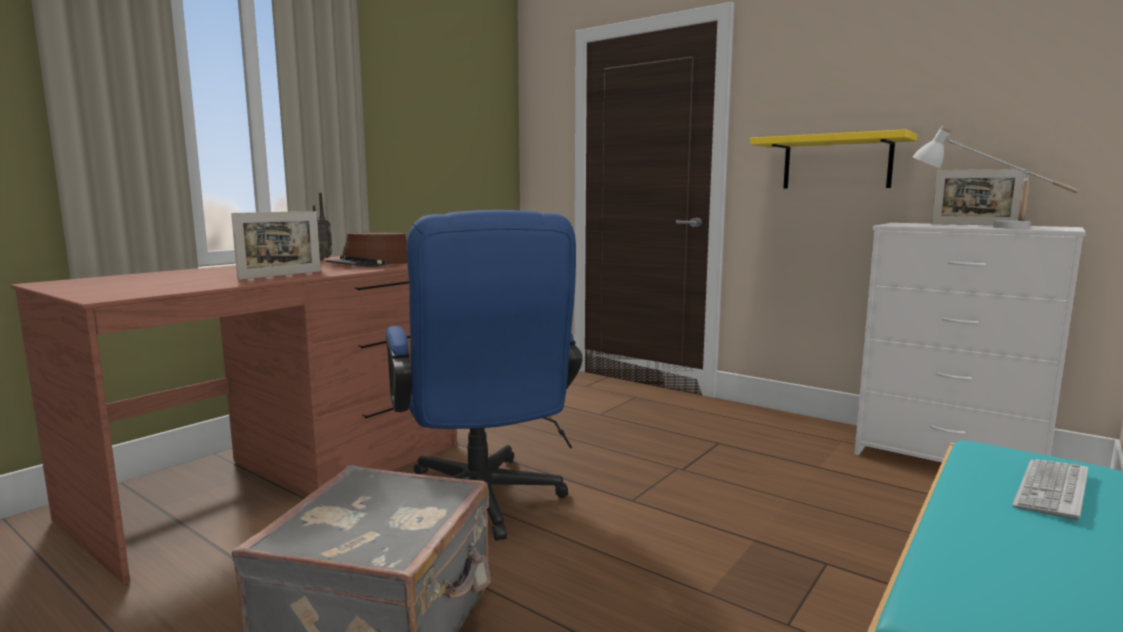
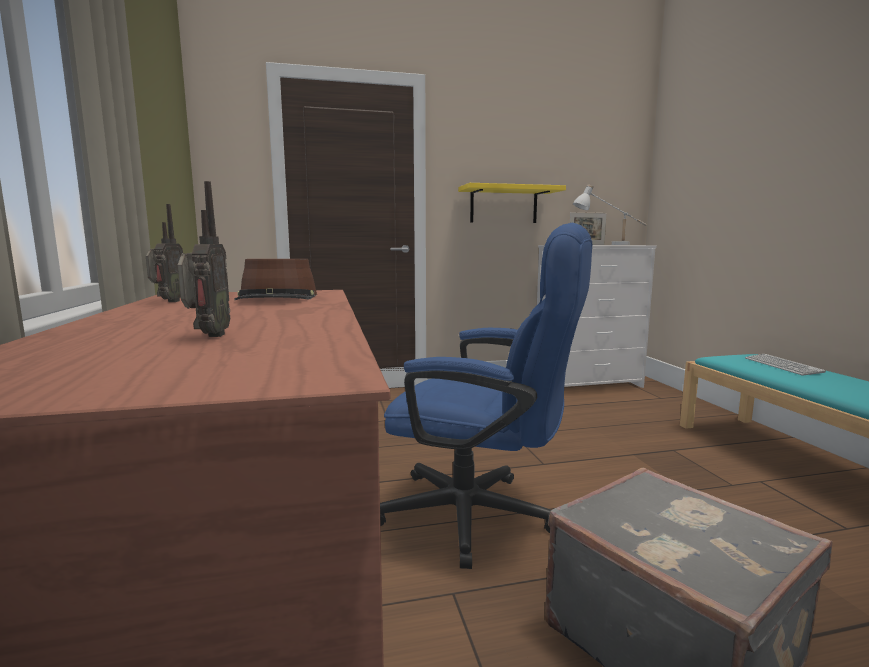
camera: 50 degrees left, 0 degrees up
(194, 279) = (208, 336): none -> radio
(281, 275) = (291, 316): picture frame -> none

